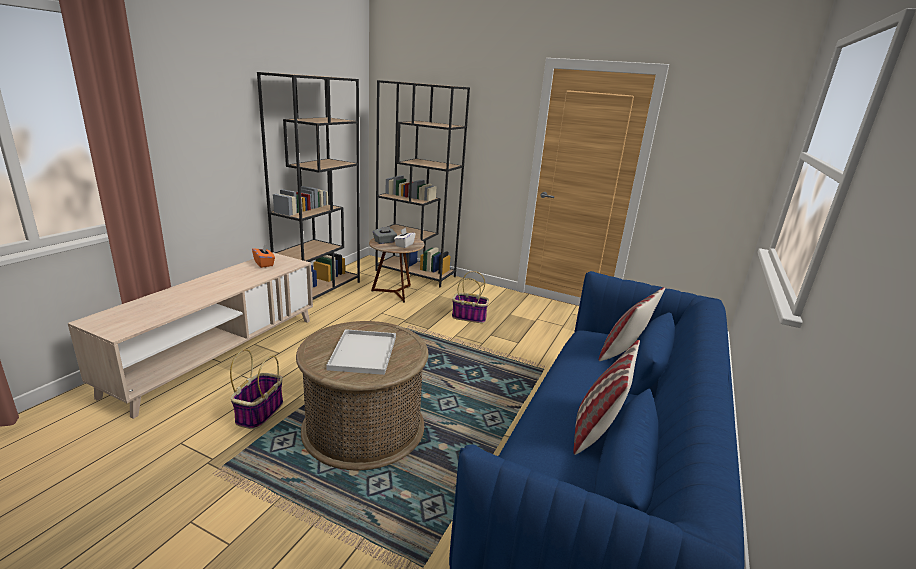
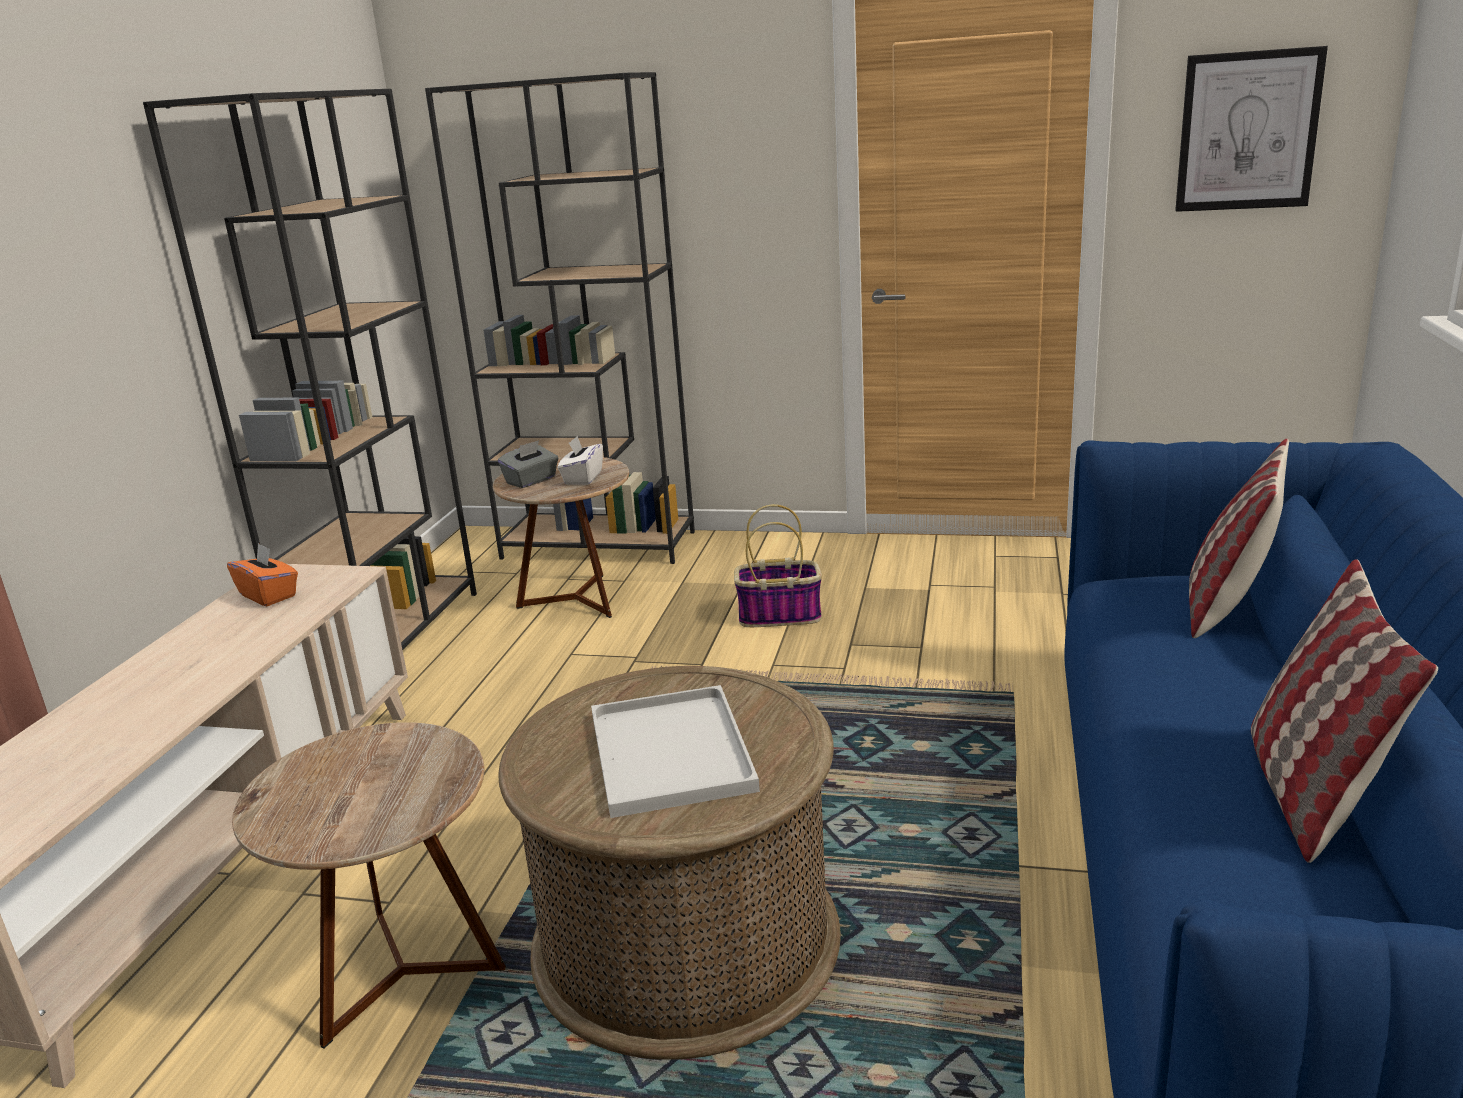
camera: 10 degrees left, 0 degrees up
(260, 412) = (404, 974): basket -> brown side table
(712, 153) = (1247, 131): none -> picture

